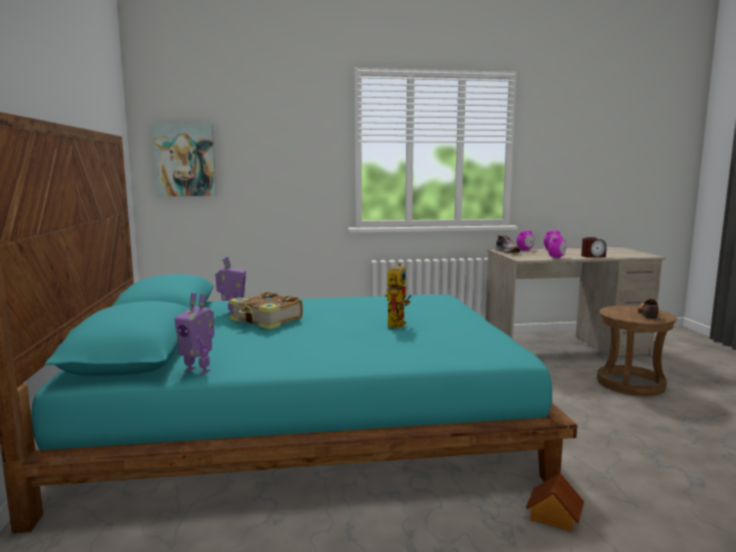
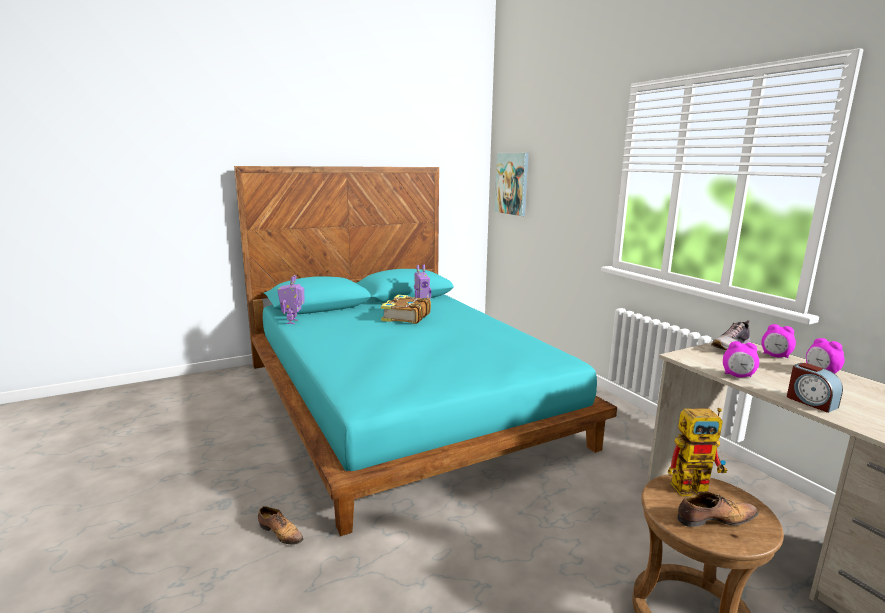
camera: 70 degrees right, 5 degrees up
(395, 323) = (427, 351): toy robot -> toy robot (695, 486)
(553, 516) = (280, 533): toy house -> shoe

